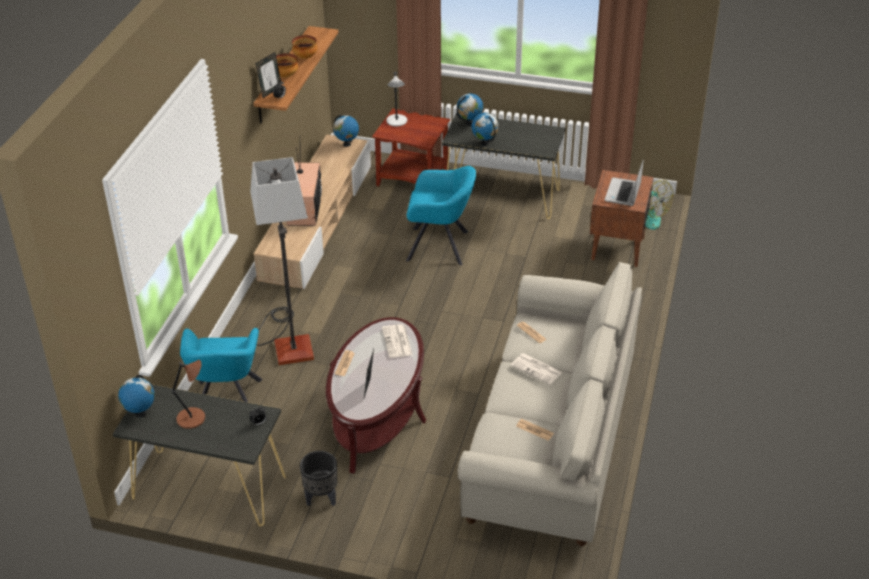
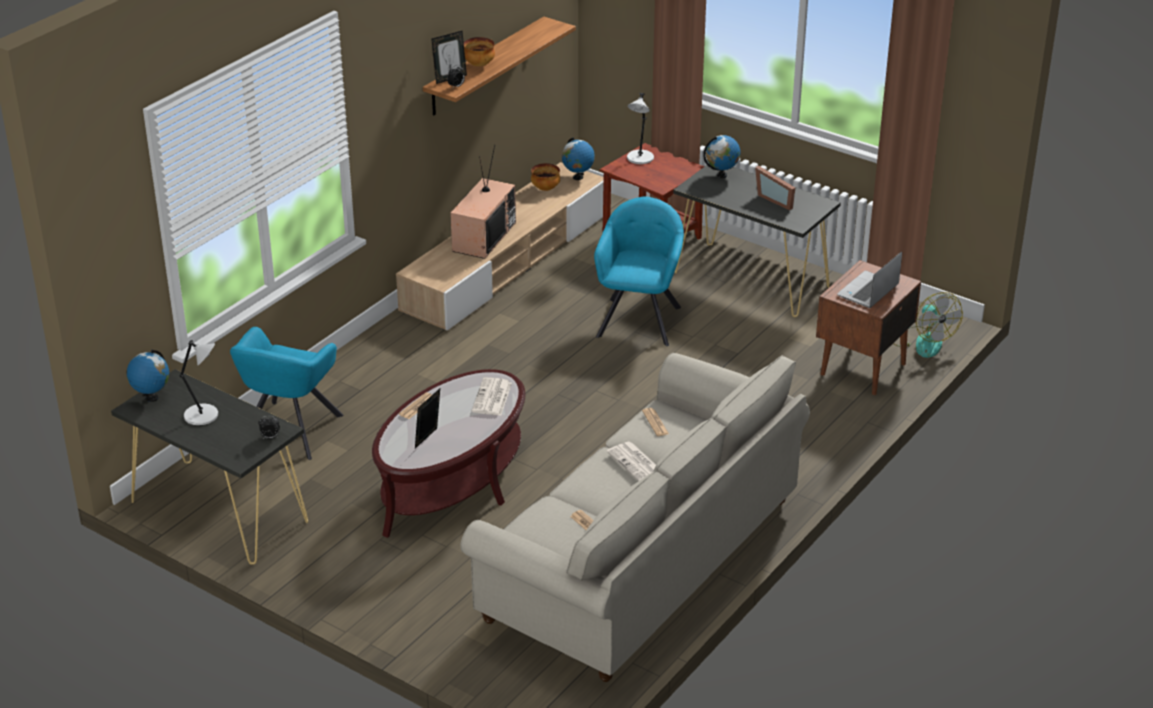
camera: 20 degrees right, 5 degrees down
(193, 418) = (203, 415): brown table lamp -> grey table lamp
(288, 343) = (395, 384): floor lamp -> none
(305, 57) = (516, 49): bowl -> bowl (546, 189)
(321, 499) = (334, 554): black planter -> none
(440, 246) = (639, 319): turquoise armchair -> turquoise armchair turned 105 degrees counterclockwise
(484, 143) = (725, 200): globe -> none
(519, 135) = (776, 199): none -> picture frame

